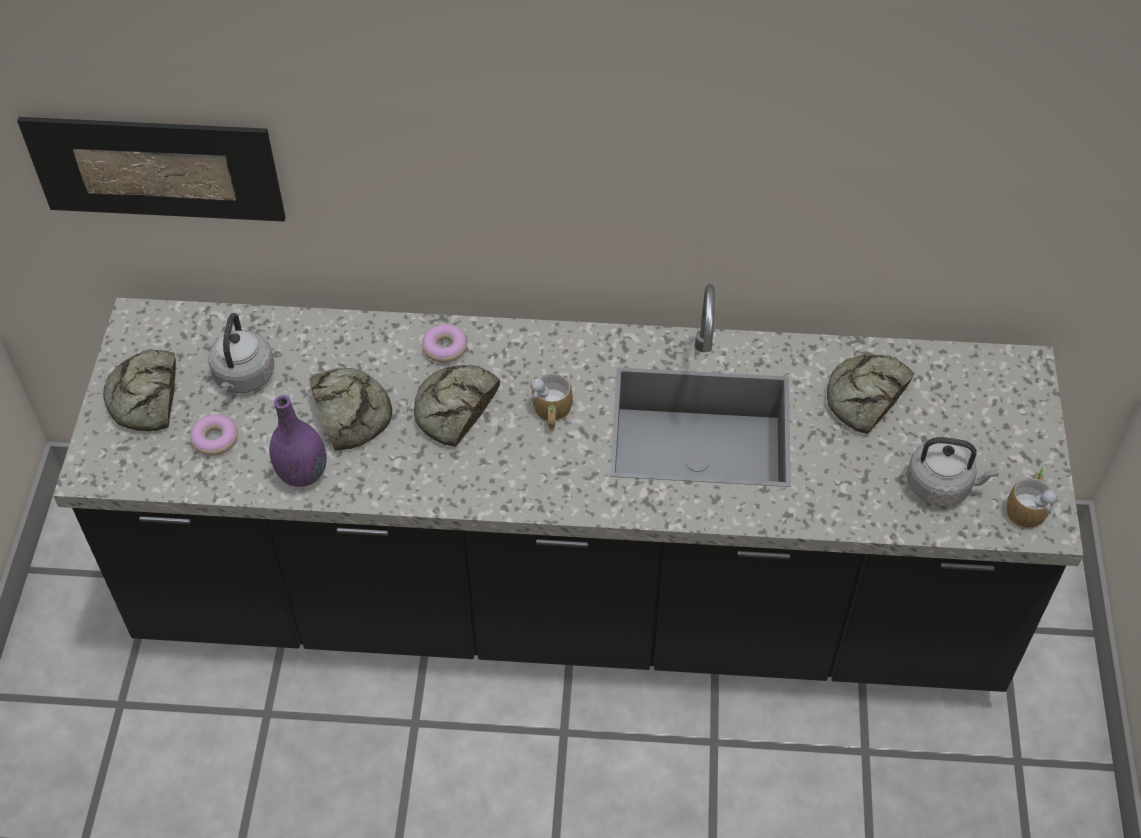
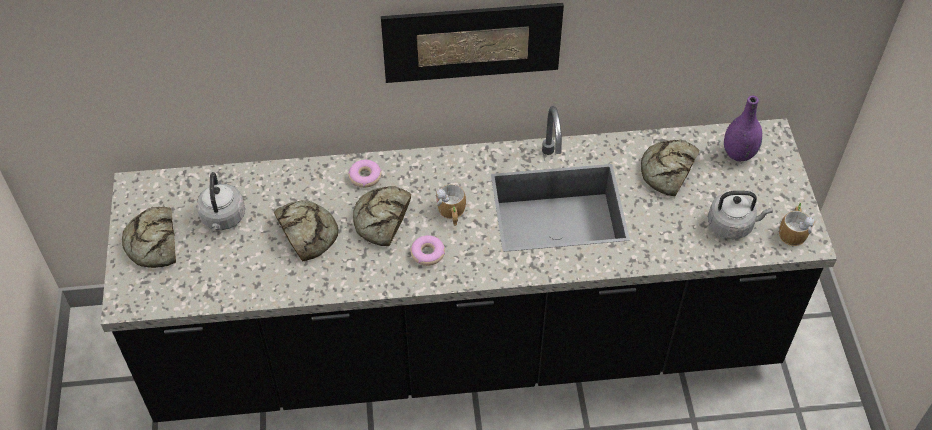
camera: 10 degrees left, 0 degrees up
(156, 168) = (142, 74): picture -> picture (472, 42)
(215, 439) = (212, 266): donut -> donut (428, 253)
(302, 474) = (282, 282): purple vase -> purple vase (738, 154)

